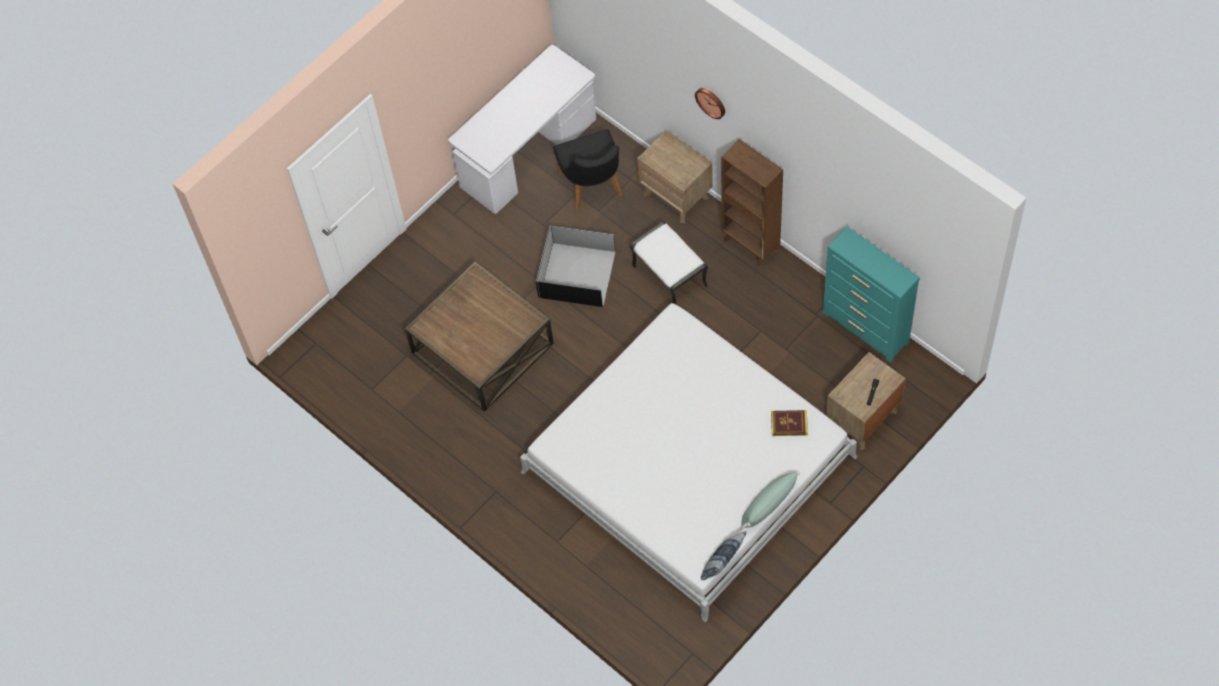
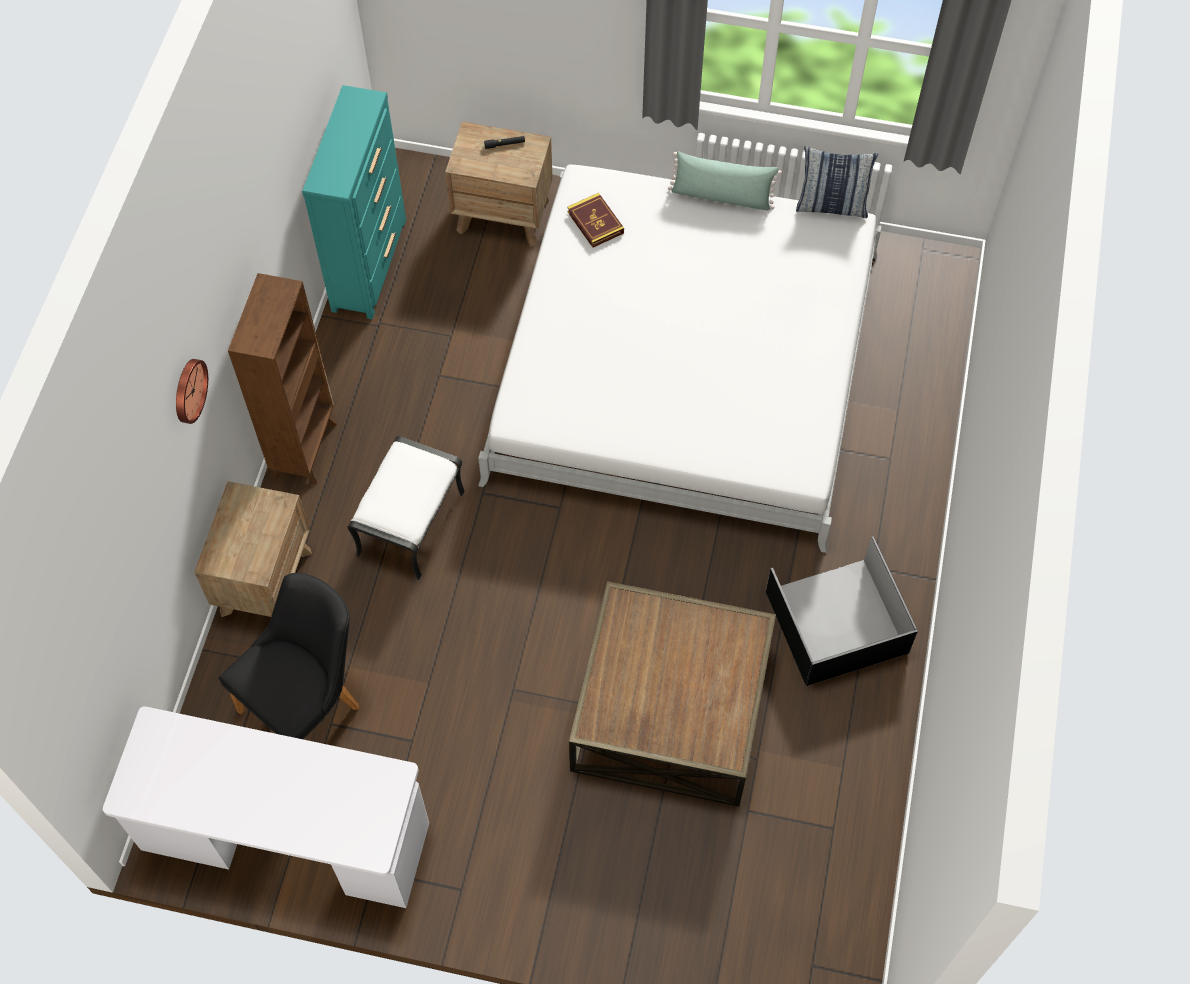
camera: 125 degrees left, 0 degrees up
(577, 275) = (475, 645): black storage box -> black storage box (838, 621)

